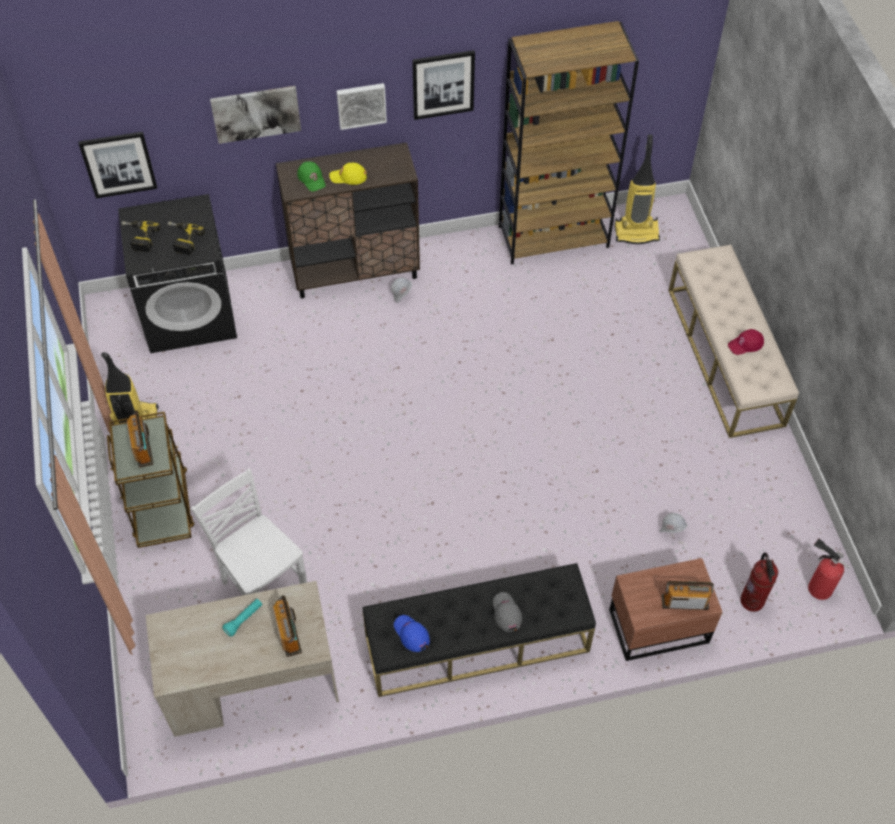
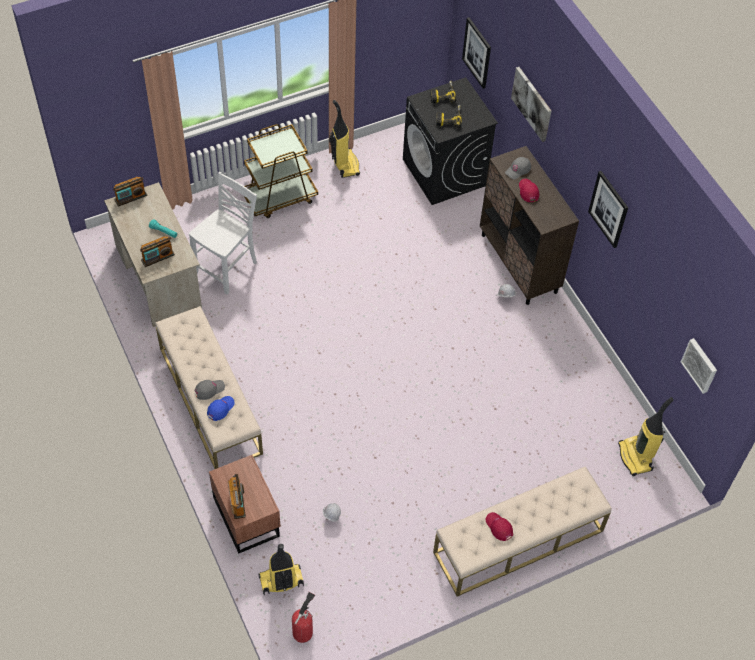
camera: 75 degrees right, 0 degrees up
(143, 448) = (278, 148): radio -> radio (131, 197)
(312, 178) = (518, 170): green cap -> grey cap
(348, 177) = (528, 191): yellow cap -> red cap
(361, 104) = (572, 166): picture -> picture (700, 365)
(411, 634) = (183, 336): blue cap -> blue cap (220, 408)
(476, 644) = (210, 400): black bench -> beige bench
(554, 236) = (607, 394): brown bookcase -> none
(752, 601) = (281, 581): fire extinguisher -> vacuum cleaner

